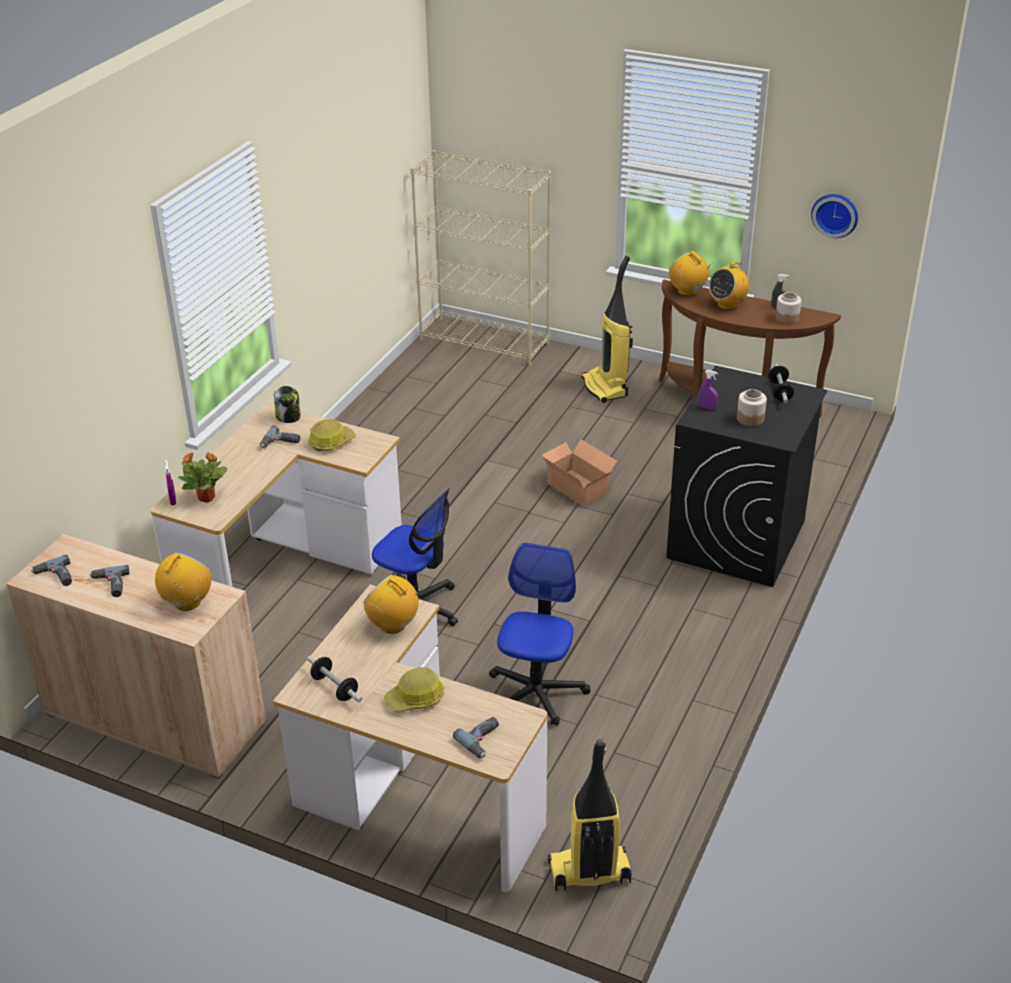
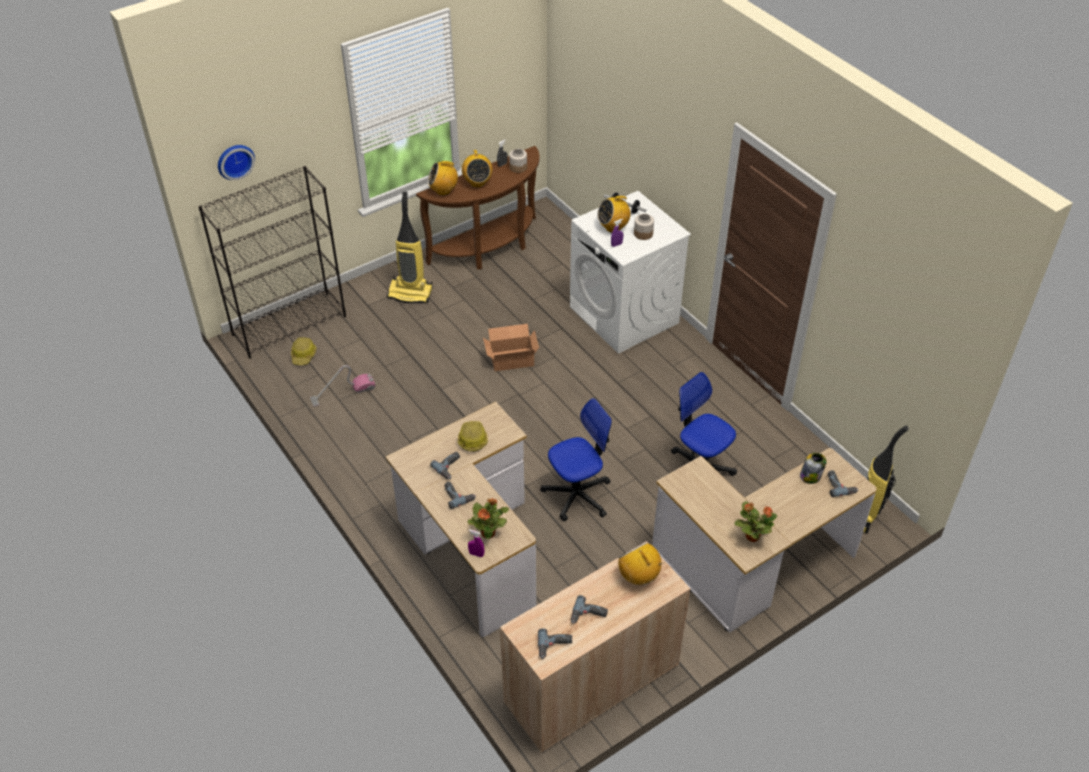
camera: 60 degrees left, 10 degrees up
(246, 462) = (458, 495): none -> power drill
(288, 417) = (417, 450): jar -> jar (810, 476)
(335, 688) = (752, 536): dumbbell -> potted plant
(393, 625) = (707, 484): radio -> radio (613, 227)
(416, 699) = (785, 501): hard hat -> hard hat (303, 355)
(425, 406) = (343, 393): none -> vacuum cleaner
(485, 342) = (290, 325): beige bookcase -> black bookcase
(736, 540) = (624, 315): black washing machine -> white washing machine
(835, 214) = (507, 82): wall clock -> wall clock (234, 160)

